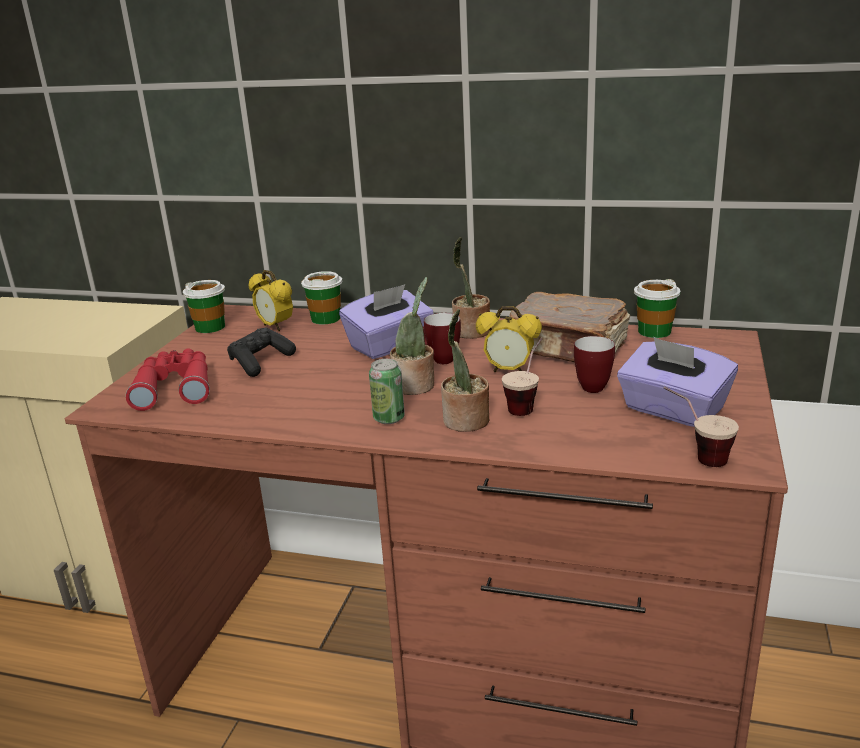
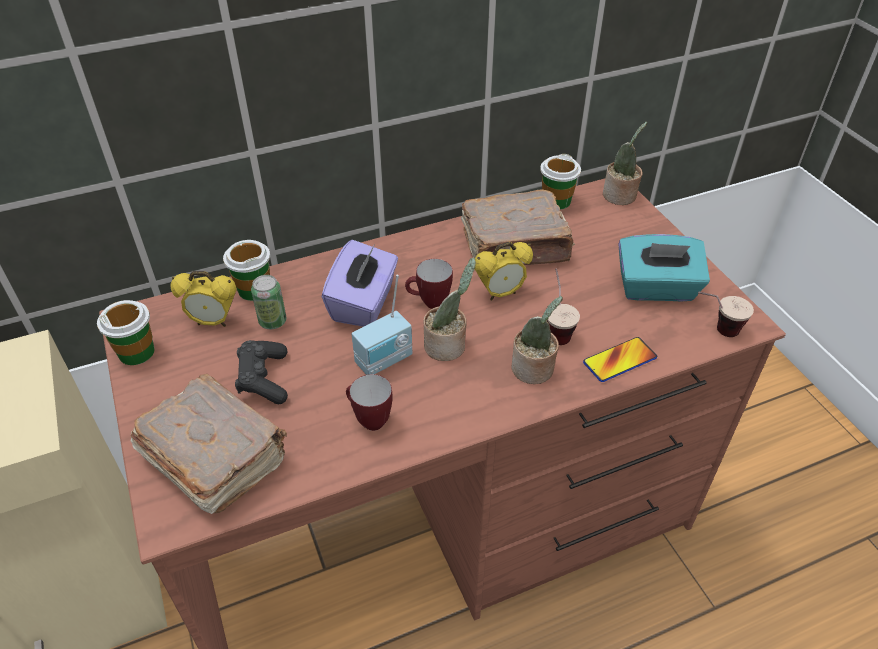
camera: 40 degrees left, 20 degrees up
(174, 387) = (214, 456): red binoculars -> brown book
(356, 379) = (385, 361): none -> radio
(389, 418) = (470, 396): can -> can (272, 321)
(470, 332) = (415, 256): potted plant -> potted plant (620, 197)
(556, 442) = (619, 360): none -> phone
(589, 386) = (577, 286): mug -> mug (368, 420)
(672, 410) = (656, 288): purple tissue box -> turquoise tissue box

